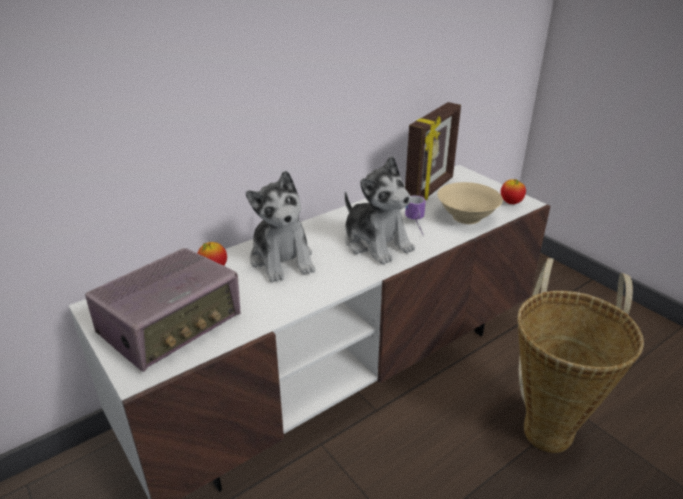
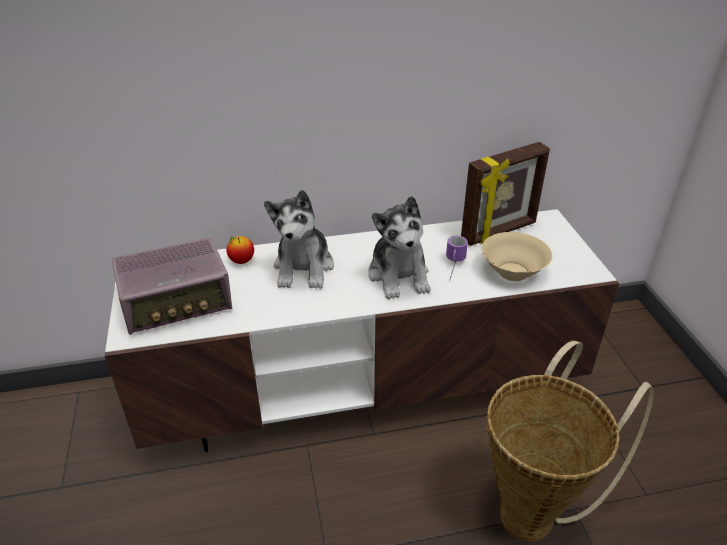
camera: 25 degrees right, 5 degrees up
(511, 203) = (576, 268): apple -> none

